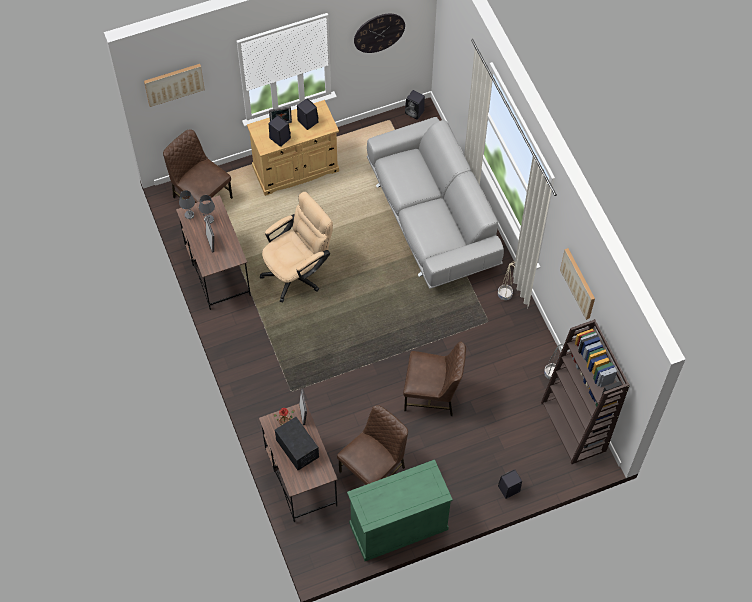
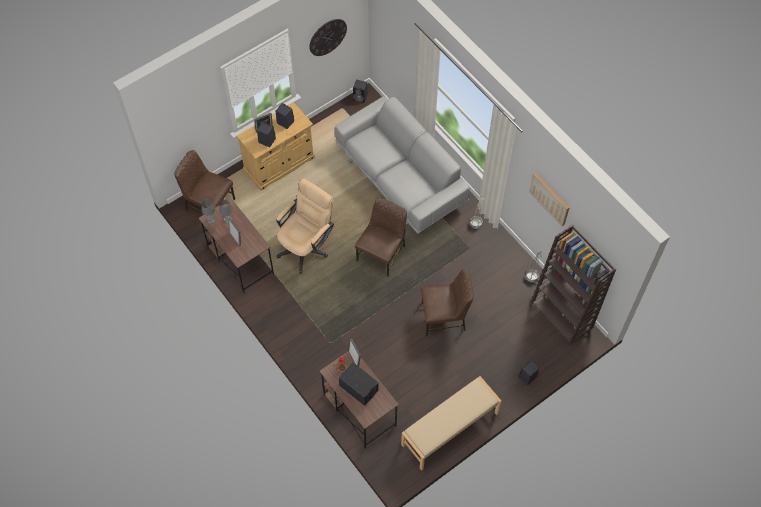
camera: 15 degrees left, 0 degrees up
(174, 84) = (175, 114): picture -> none
(373, 470) = (416, 389): brown chair -> brown chair (382, 253)
(398, 526) = (450, 429): green cabinet -> beige bench

